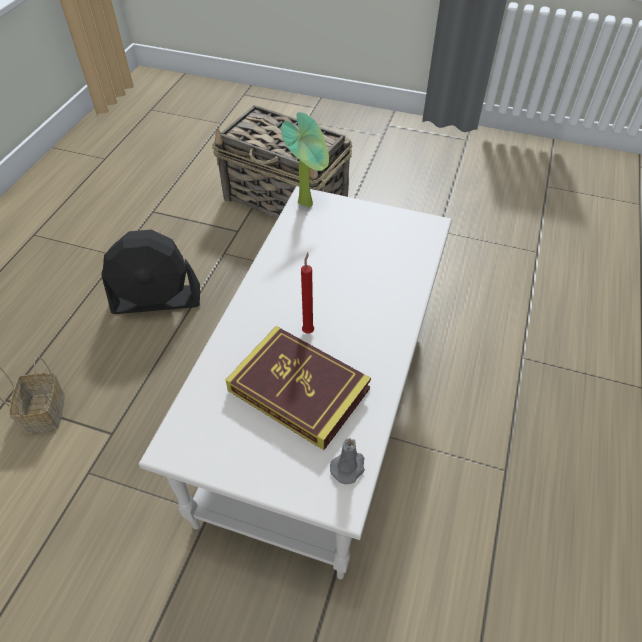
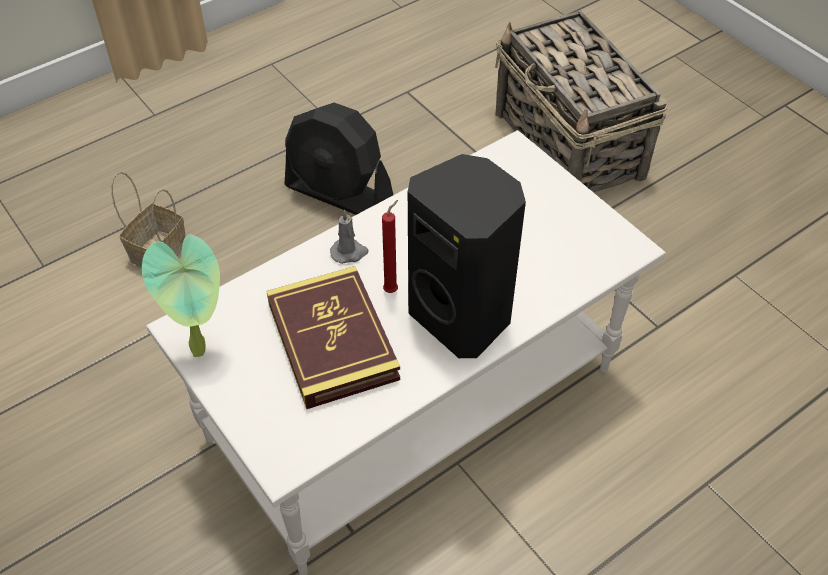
camera: 35 degrees right, 0 degrees up
(308, 202) = (513, 155): potted plant -> potted plant (203, 348)
(348, 467) = (315, 438): grey candle -> grey candle (349, 252)
(371, 322) = (463, 317): none -> black speaker

